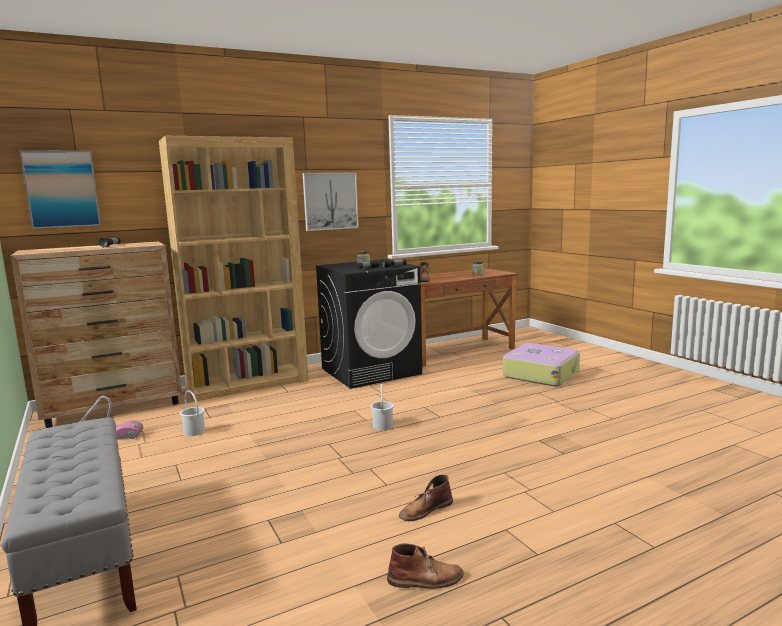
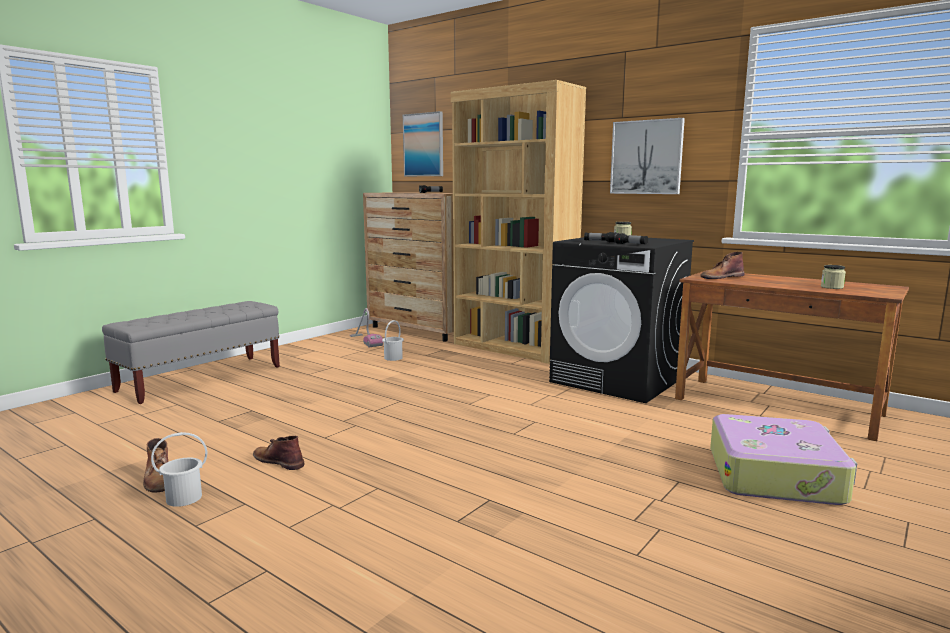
camera: 65 degrees right, 0 degrees up
(383, 426) = (460, 413): white bucket -> white bucket (184, 498)

